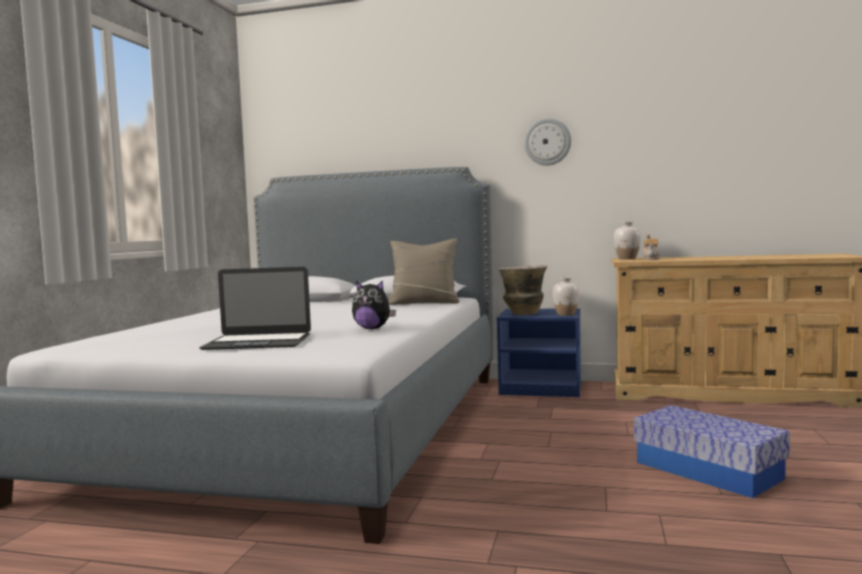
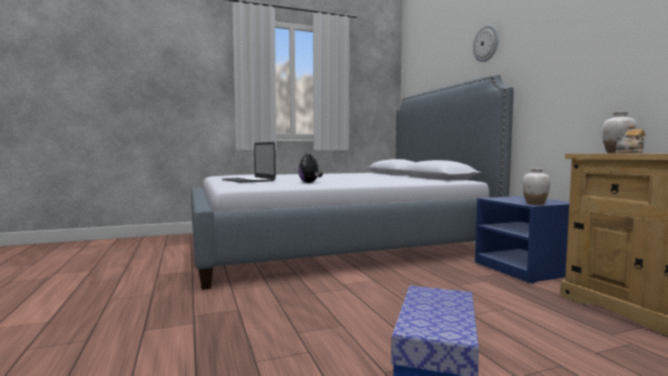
camera: 55 degrees right, 0 degrees up
(424, 303) = (425, 179): beige pillow -> none
(523, 314) = (507, 199): vase -> none
(547, 142) = (566, 39): wall clock -> wall clock (486, 43)

